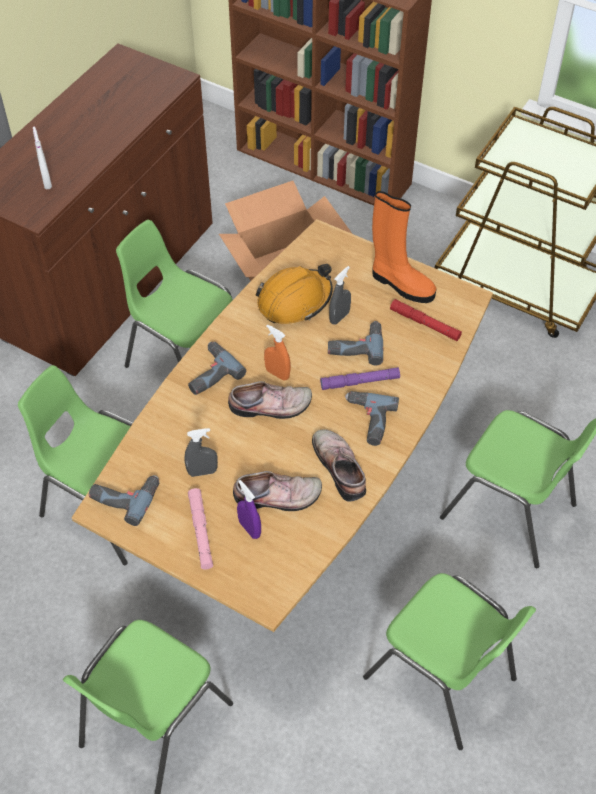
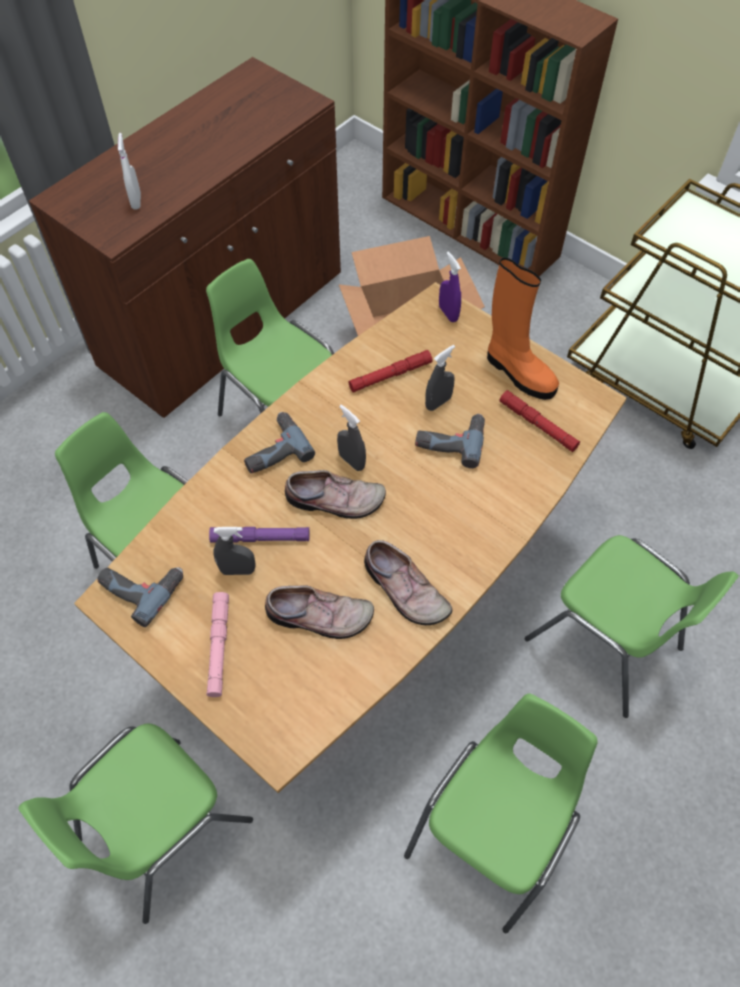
camera: 10 degrees right, 5 degrees up
(249, 529) = (277, 652): purple spray bottle -> purple spray bottle (448, 313)
(277, 374) = (351, 461): orange spray bottle -> grey spray bottle
(294, 300) = (390, 375): orange hard hat -> red flashlight
(341, 467) = (403, 591): shoe -> shoe turned 150 degrees clockwise
(360, 382) = (446, 486): purple flashlight -> purple flashlight (260, 538)
(367, 421) = (446, 536): power drill -> none
(441, 679) = (492, 833): green chair -> green chair turned 105 degrees counterclockwise

